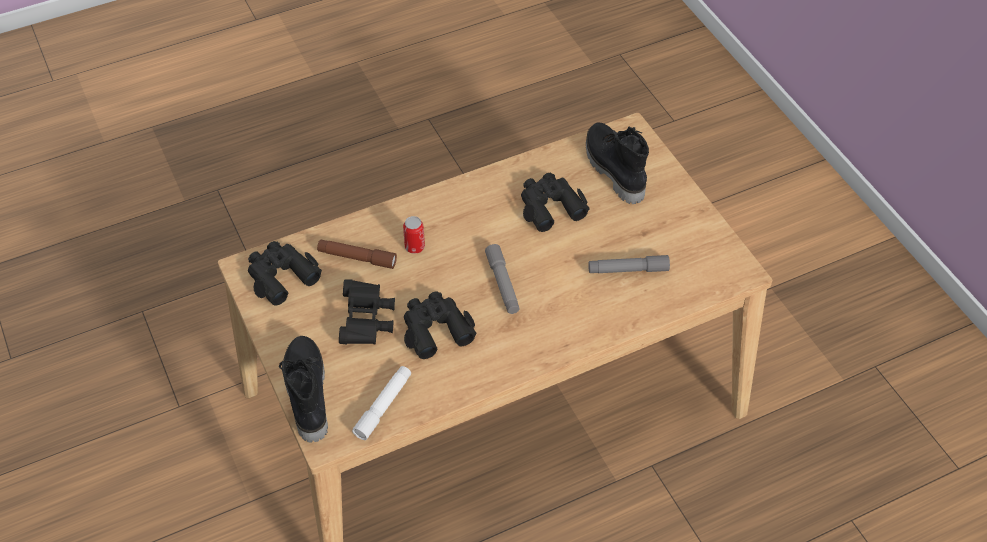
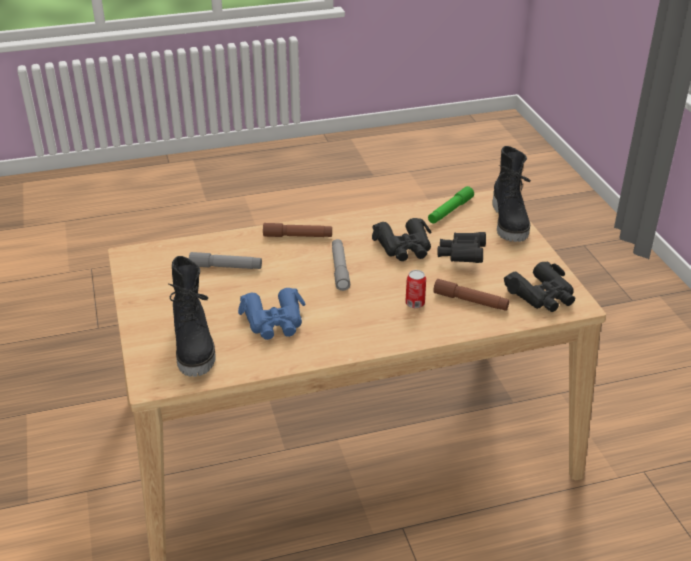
camera: 170 degrees left, 15 degrees down
(383, 406) = (450, 210): white flashlight -> green flashlight
(550, 206) = (274, 322): black binoculars -> blue binoculars
(565, 330) = (298, 236): none -> brown flashlight

